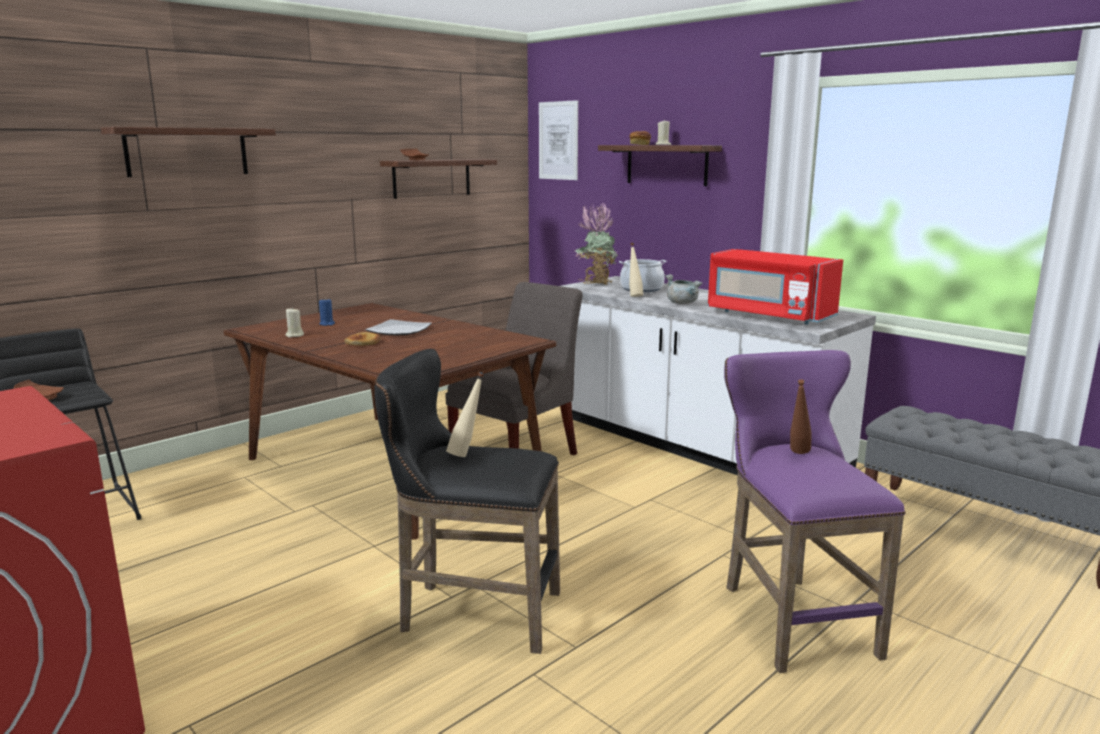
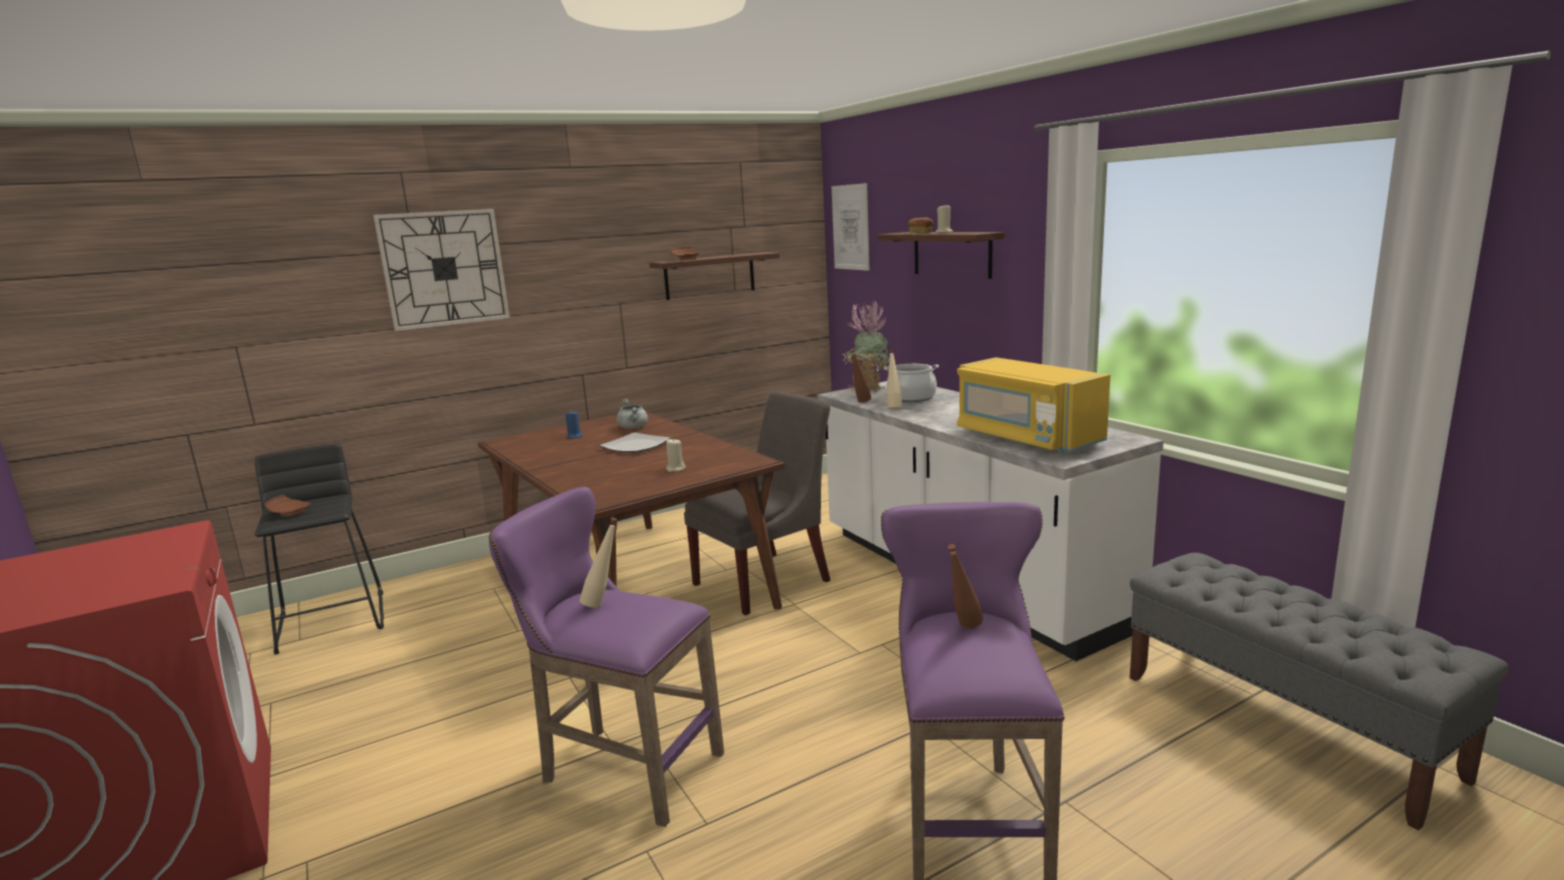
camera: 15 degrees right, 0 degrees up
(187, 152) = (444, 268): shelf -> wall clock
(294, 335) = (533, 450): beige candle -> beige candle (675, 469)
(363, 342) = (589, 461): bread -> none
(472, 613) = (623, 767): black stool -> purple stool
(600, 292) = (860, 402): none -> brown bottle
(683, 303) = (940, 419): grey cooking pot -> grey cooking pot (633, 428)
(768, 315) = (1026, 438): red microwave -> yellow microwave

